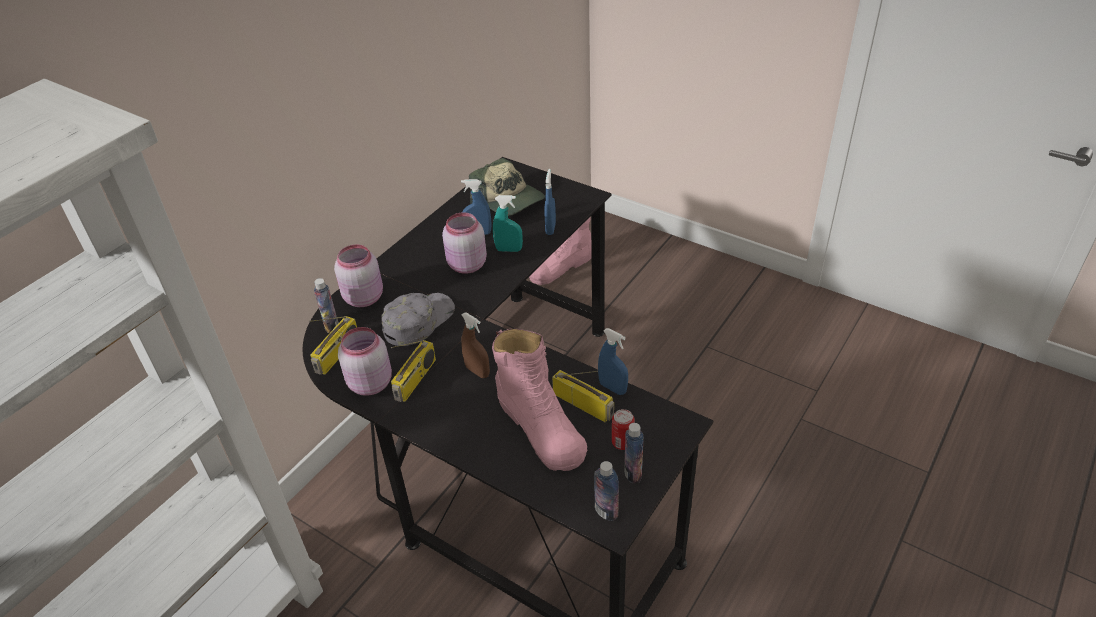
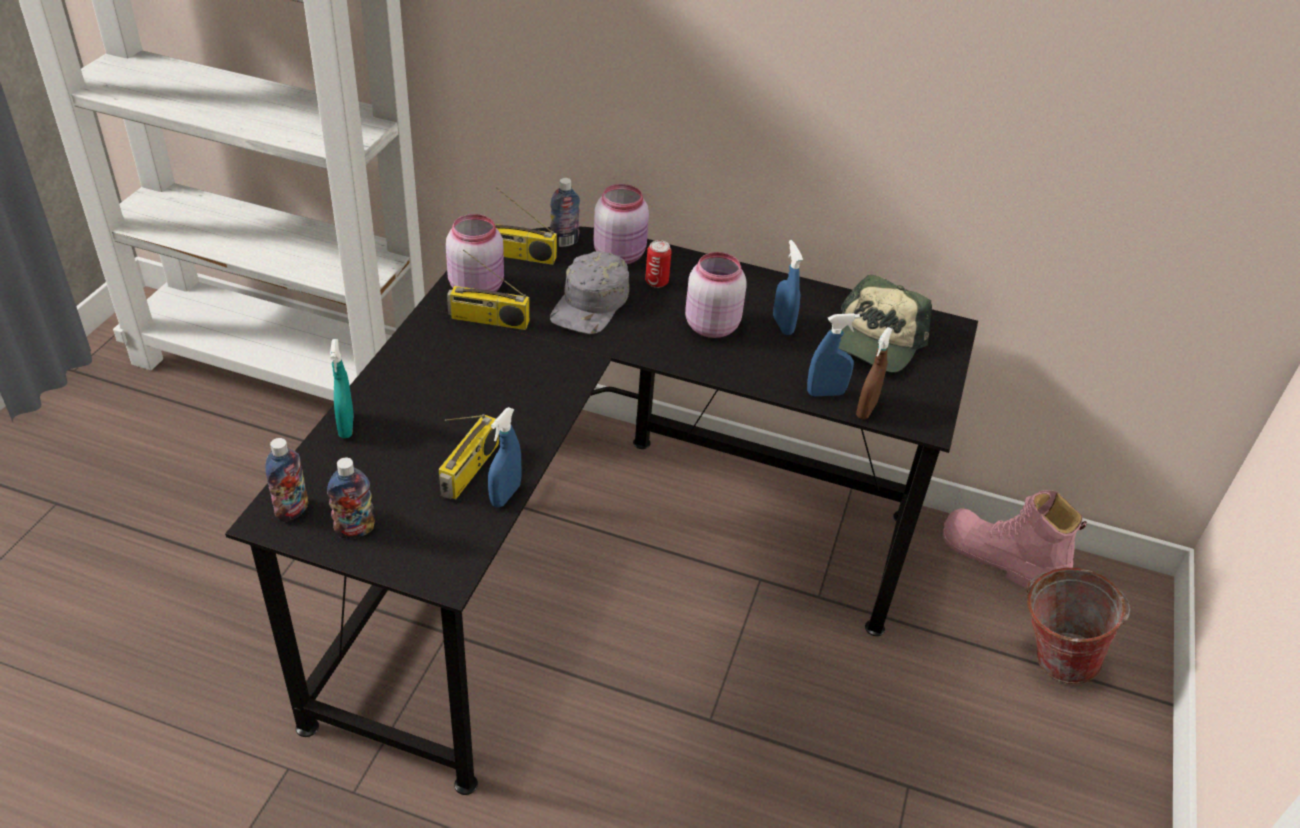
camera: 70 degrees right, 0 degrees up
(418, 320) = (591, 304): grey cap -> grey cap turned 90 degrees clockwise
(477, 371) = (512, 367): brown spray bottle -> brown spray bottle (866, 409)
(509, 250) = (759, 359): turquoise spray bottle -> turquoise spray bottle (346, 426)
(540, 427) = (425, 435): pink boot -> none
(622, 443) = (406, 515): can -> can (656, 282)
(635, 268) = (1050, 658): none -> bucket

